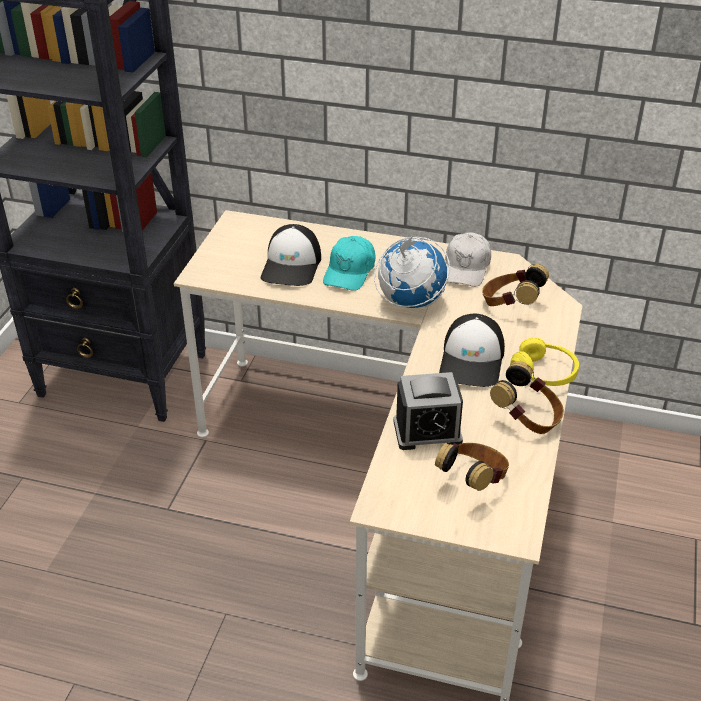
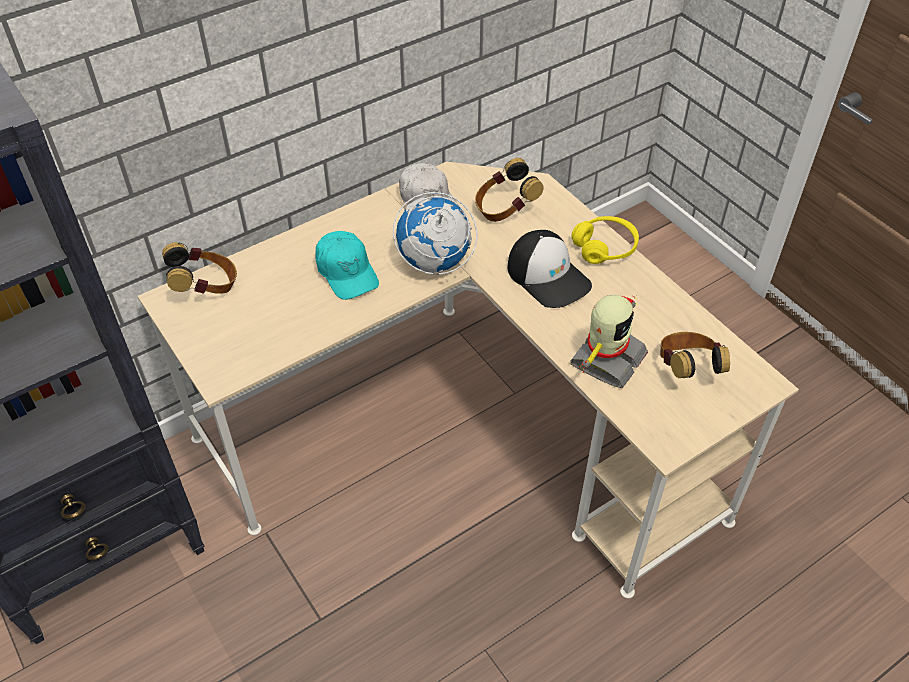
camera: 50 degrees left, 10 degrees up
(292, 266) = (290, 304): cap -> none
(427, 431) = (606, 359): alarm clock -> toy robot
(527, 419) = (646, 292): headphones -> headphones (206, 287)

